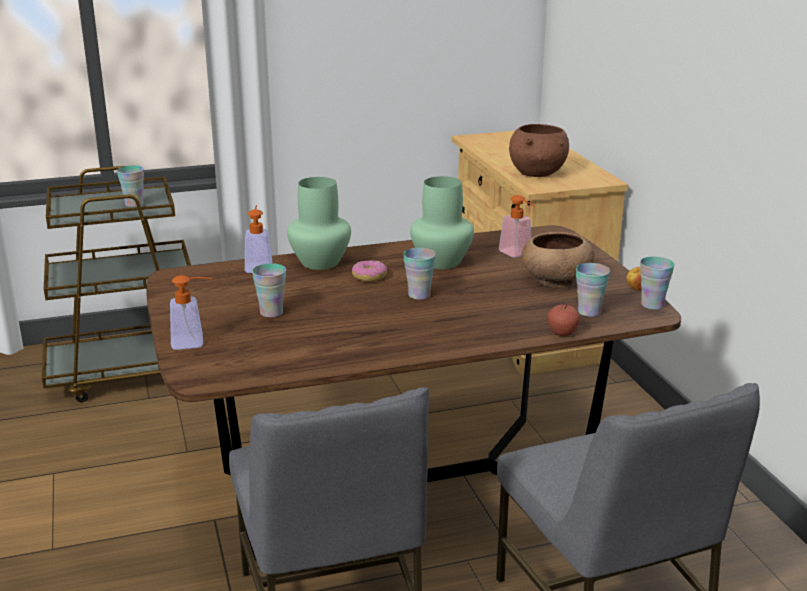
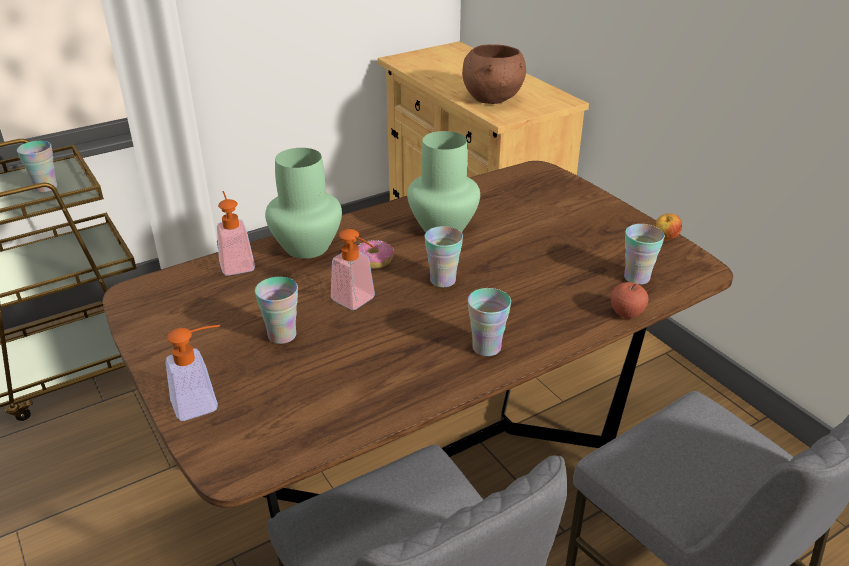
camera: 15 degrees left, 10 degrees up
(519, 254) = (519, 205): soap dispenser -> soap dispenser (358, 301)
(555, 280) = (576, 236): brown bowl -> none
(652, 305) = (693, 257): cup -> cup (486, 347)

